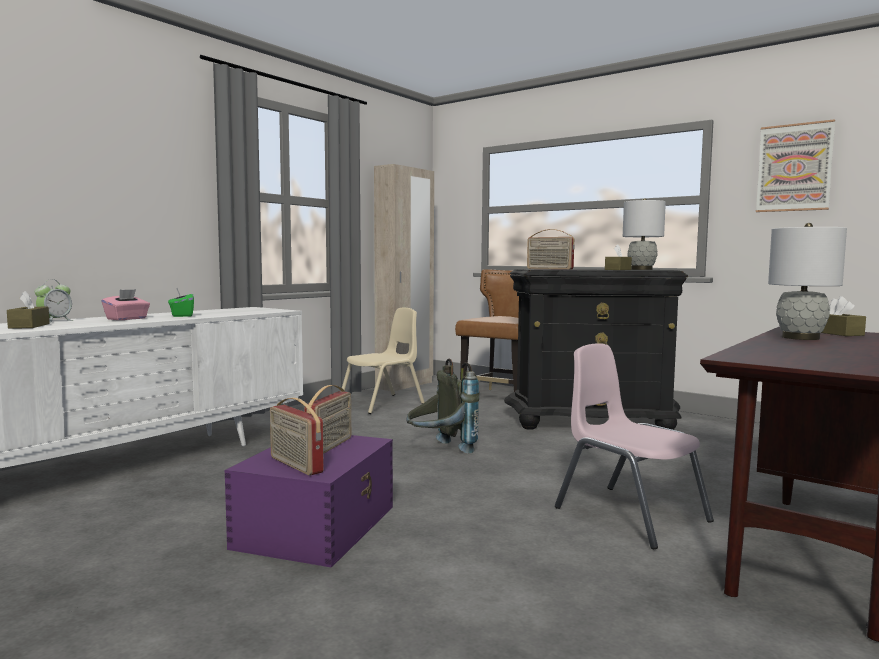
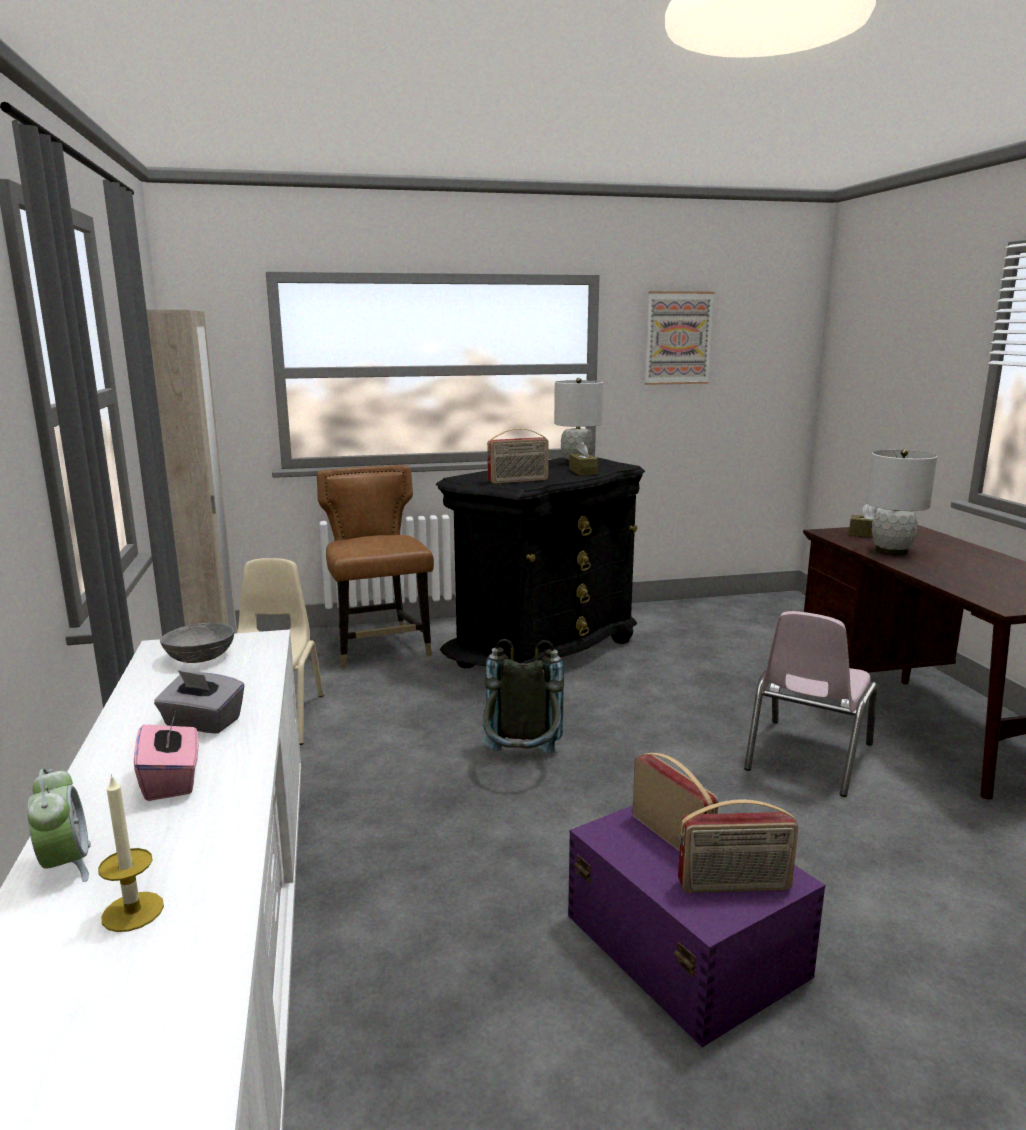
camera: 50 degrees left, 10 degrees up
(29, 326) = (133, 911): brown tissue box -> candle
(181, 315) = (202, 723): green tissue box -> grey tissue box
(247, 310) = (201, 657): none -> grey bowl
(630, 514) = (807, 757): pink chair -> pink chair turned 60 degrees counterclockwise

